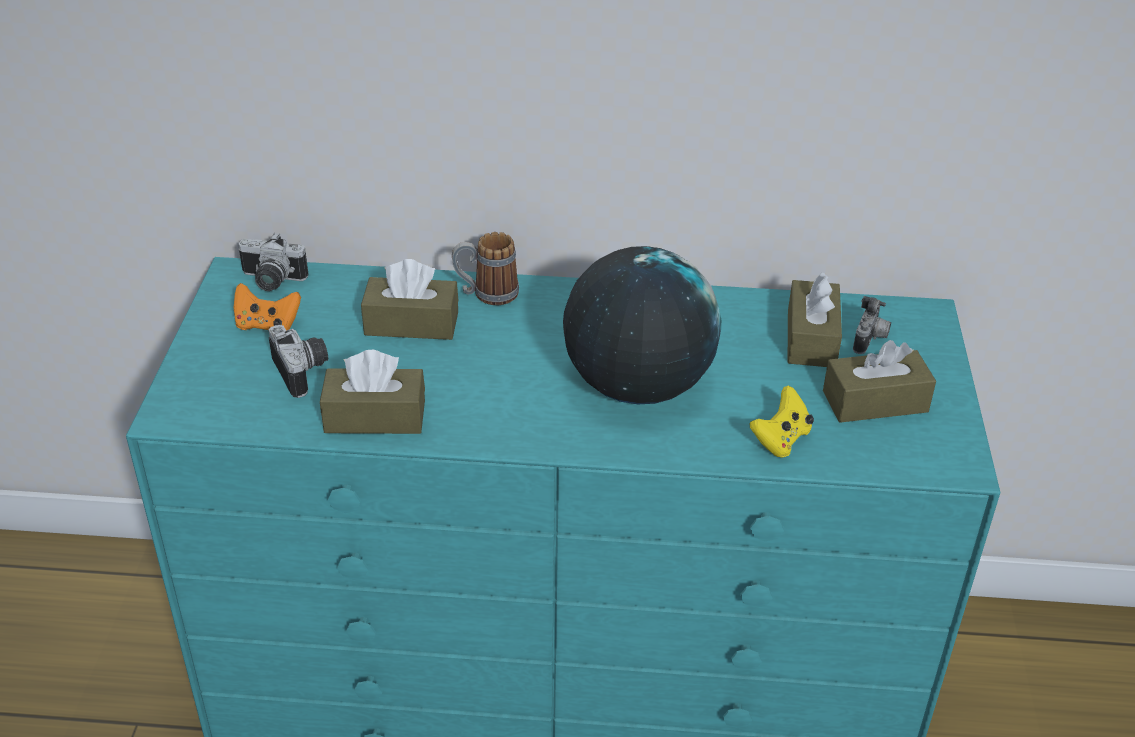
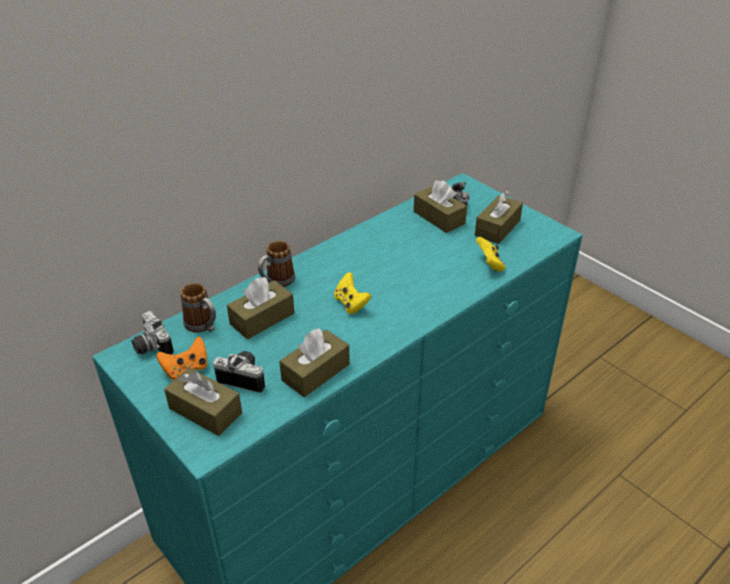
camera: 45 degrees left, 0 degrees up
(223, 378) = (205, 411): none -> brown tissue box
(271, 281) = (150, 347): camera -> camera turned 90 degrees clockwise
(345, 293) = (203, 326): none -> mug
(528, 371) = (351, 304): none -> yellow game controller
(637, 386) = (405, 279): globe -> none

